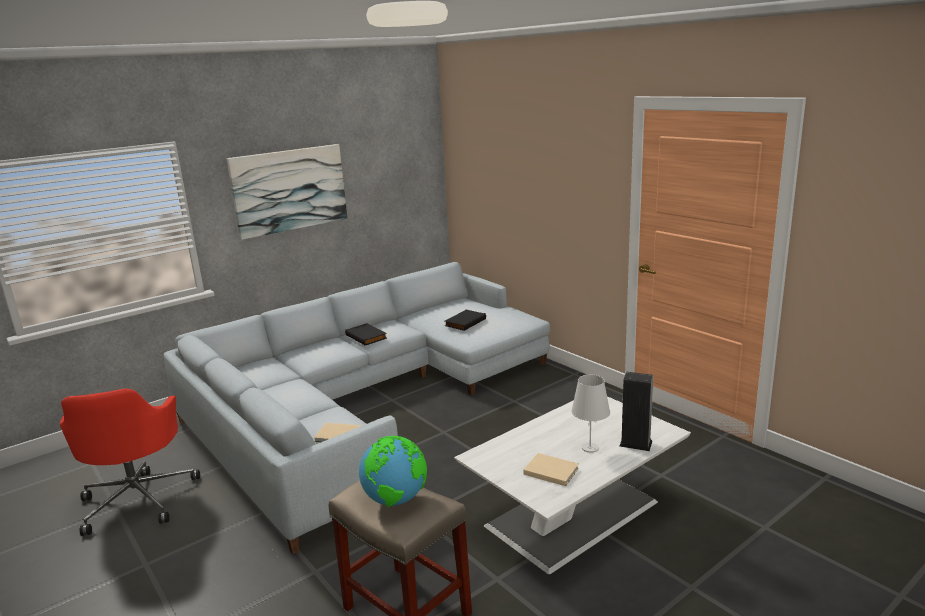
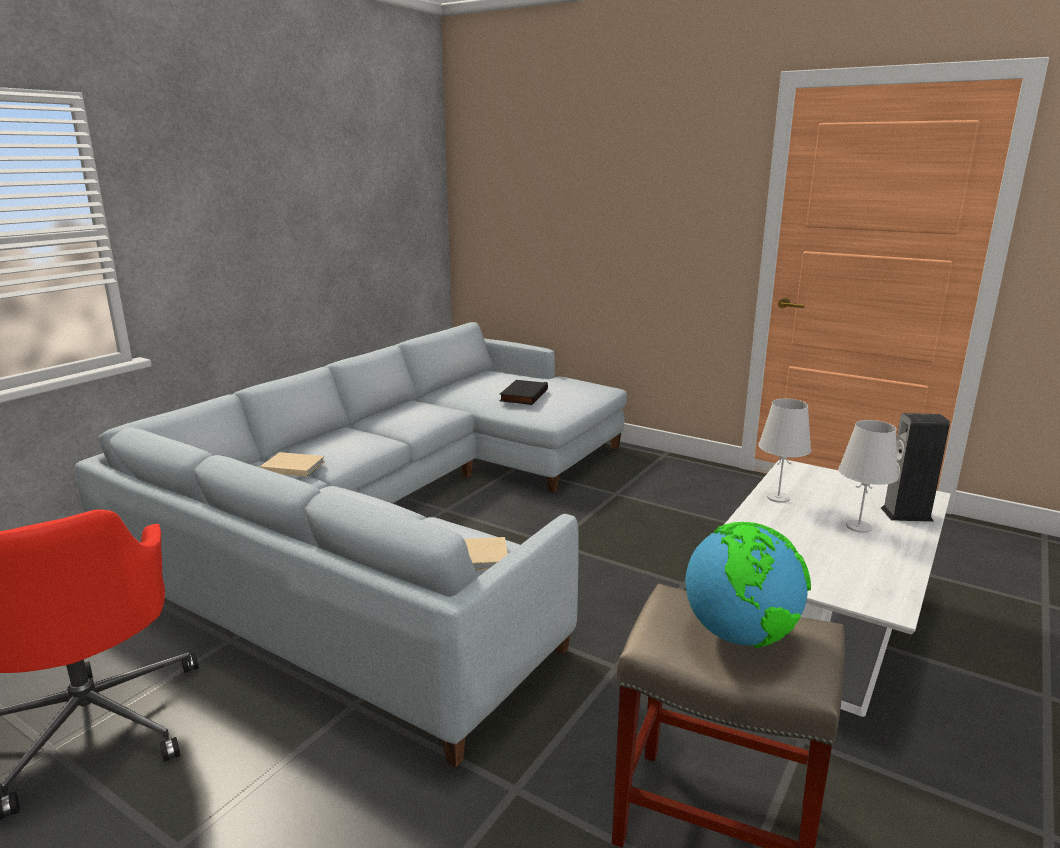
camera: 20 degrees left, 0 degrees up
(289, 190) = (259, 201): picture -> none
(367, 336) = (396, 421): black book -> none
(550, 470) = (843, 563): beige book -> beige book (292, 466)
(558, 420) = (778, 497): none -> white table lamp

